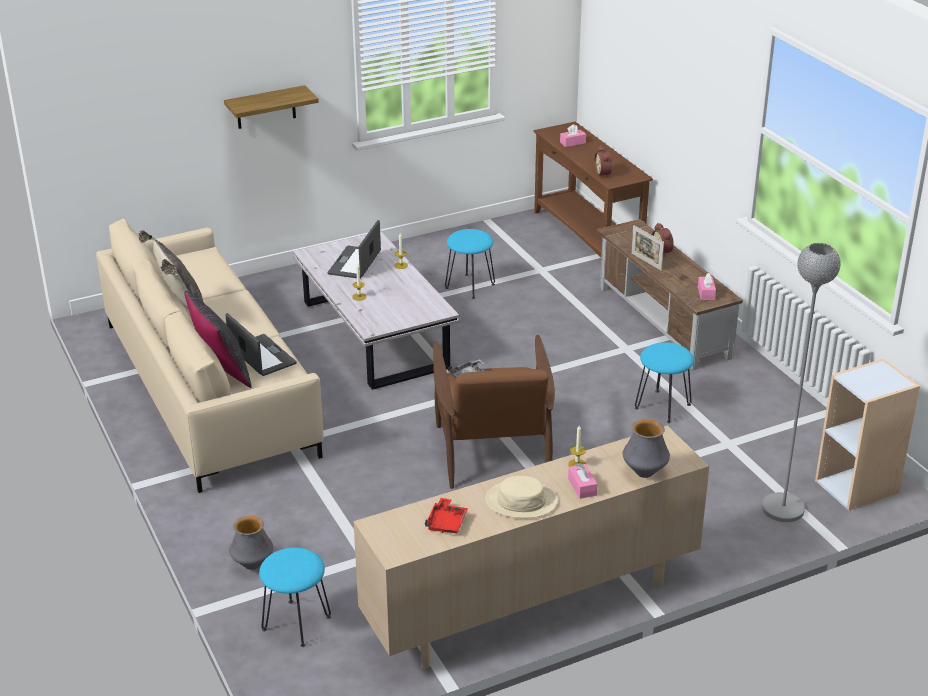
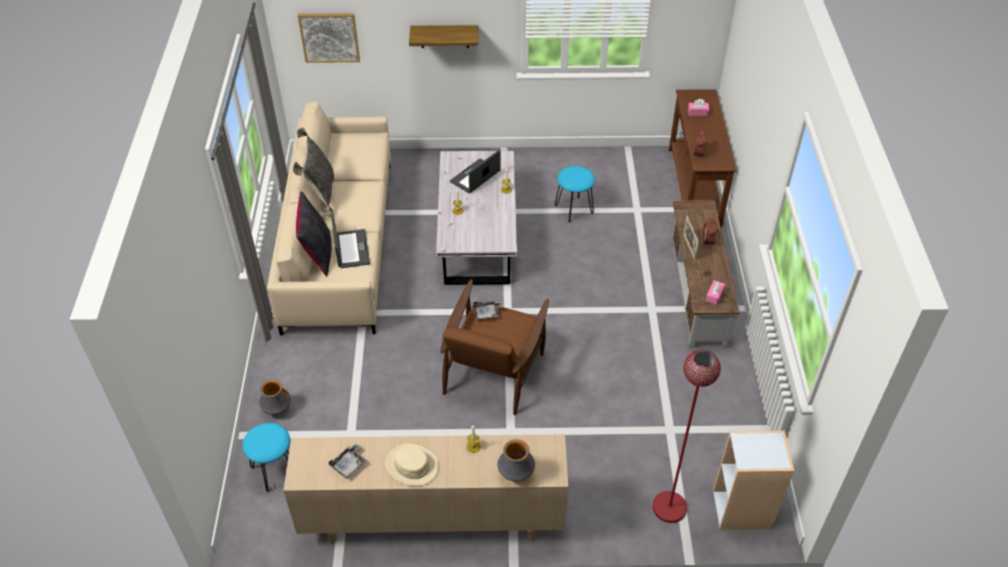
camera: 25 degrees right, 15 degrees up
(122, 134) = (329, 37): none -> picture
(446, 522) = (349, 464): red tray -> grey tray
(582, 487) = (462, 469): pink tissue box -> none
(662, 406) = (643, 375): turquoise stool -> none
(783, 509) = (669, 508): grey floor lamp -> red floor lamp

